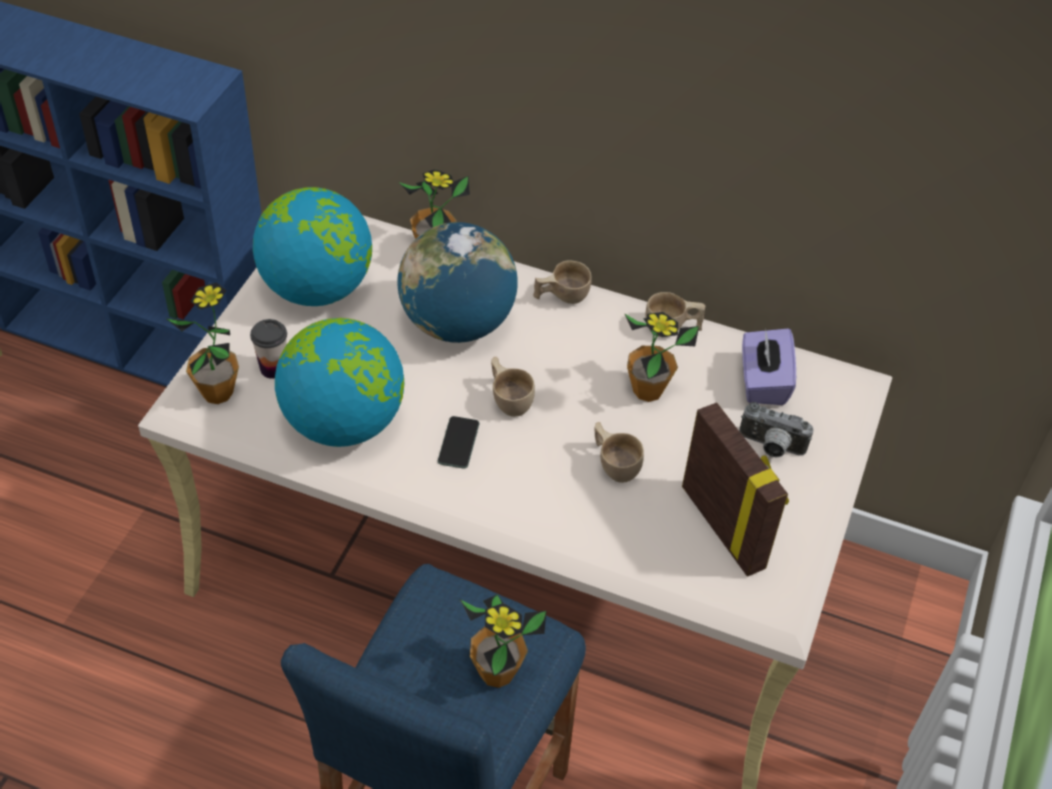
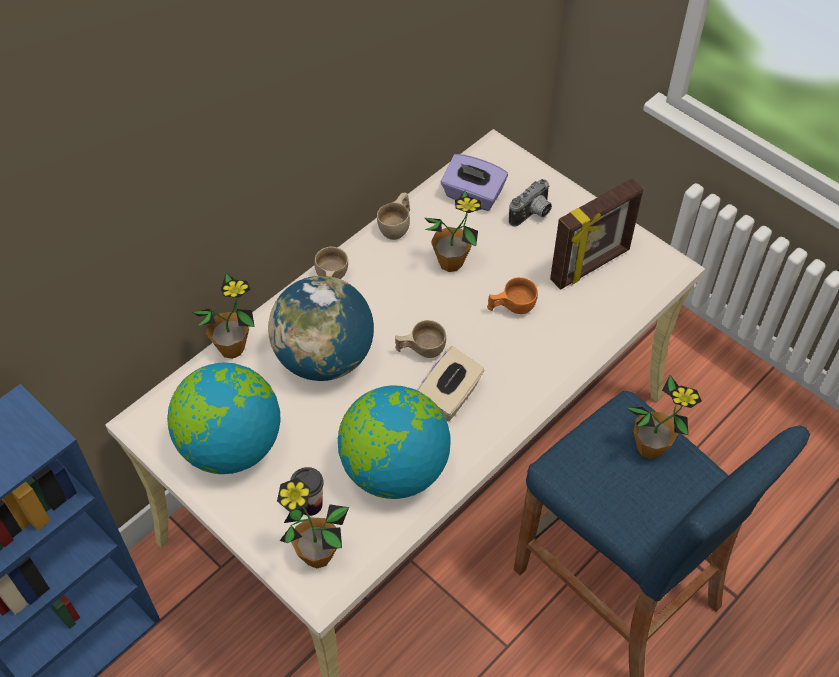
camera: 65 degrees left, 5 degrees up
(458, 443) = (450, 397): phone -> beige tissue box
(614, 464) = (511, 307): beige cup -> orange cup
(724, 527) = (591, 266): picture frame -> picture frame turned 150 degrees clockwise

